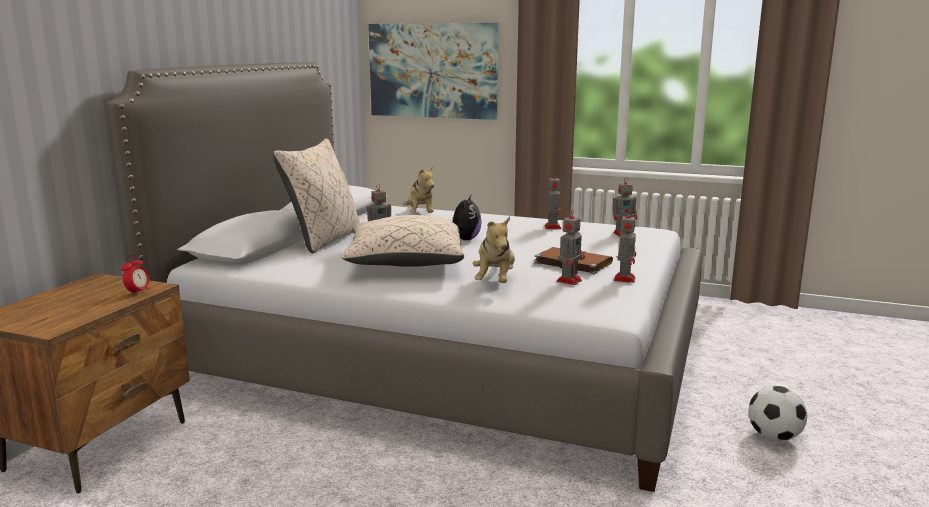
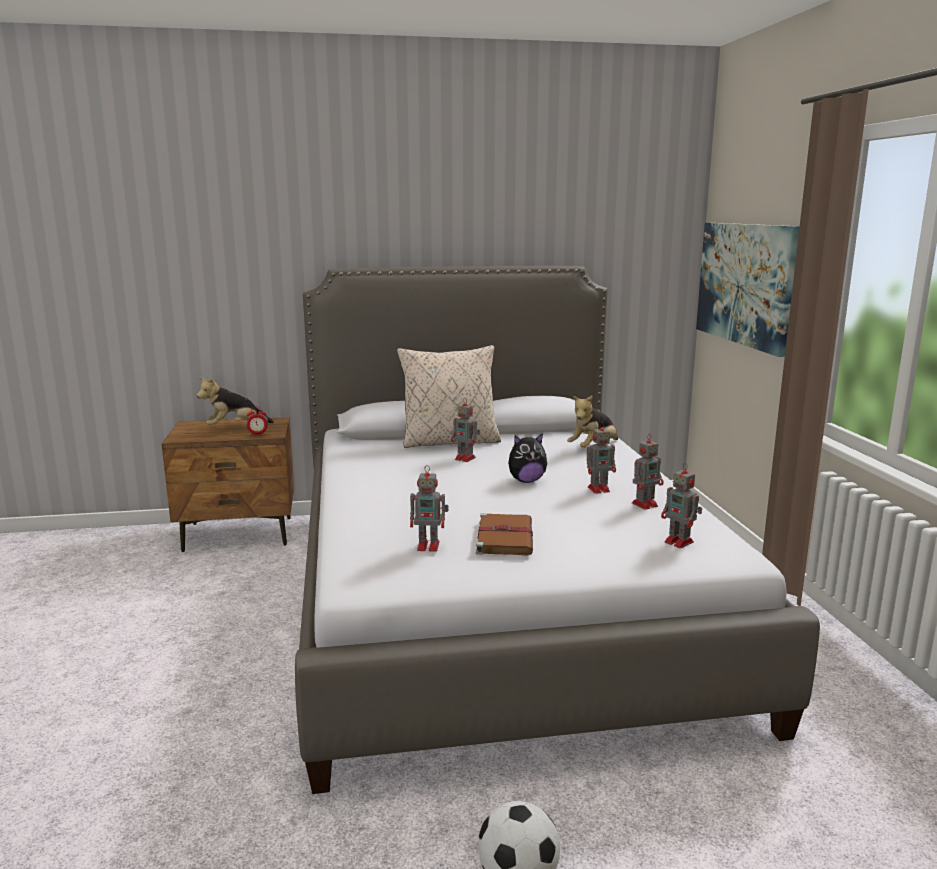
camera: 60 degrees right, 0 degrees up
(405, 264) = (413, 479): beige pillow -> none
(495, 281) = (394, 518): plush toy -> plush toy (235, 427)
(624, 279) = (479, 571): toy robot -> toy robot (599, 489)

